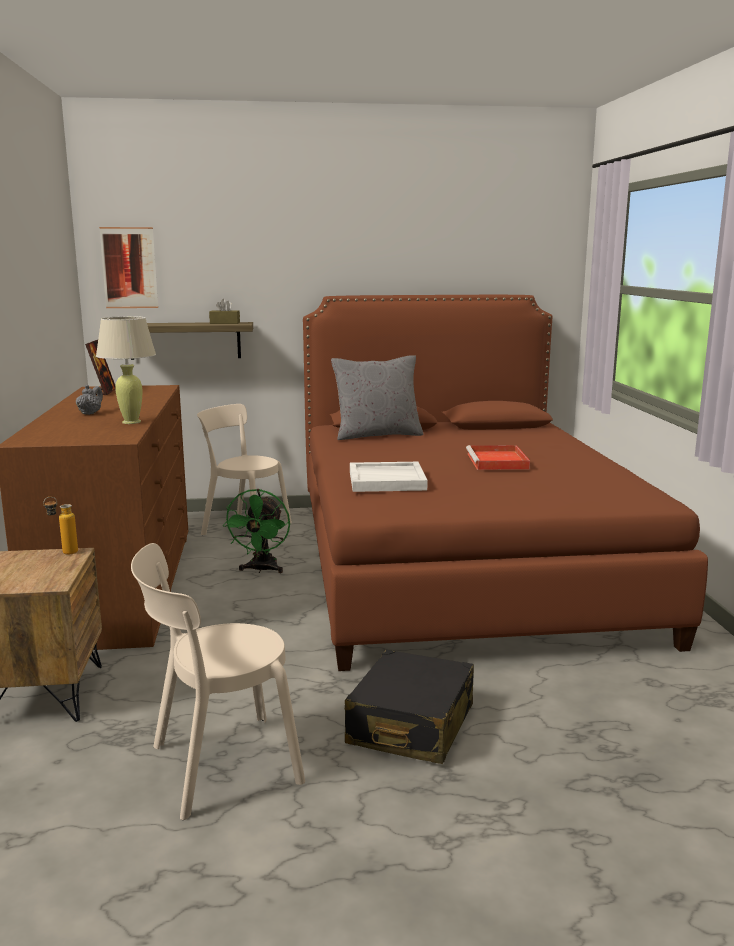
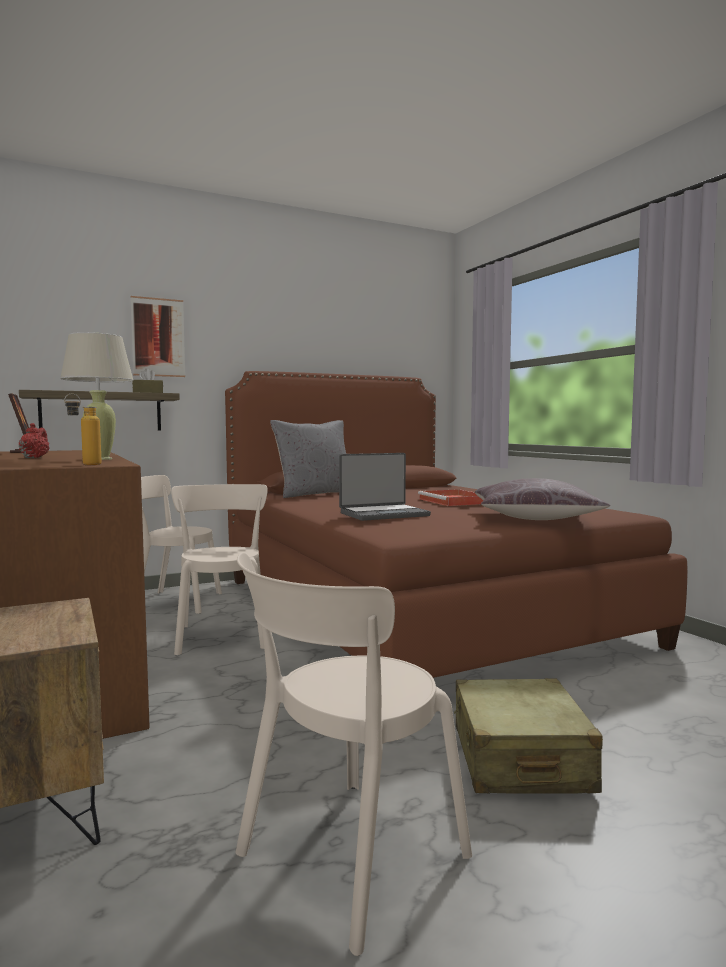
camera: 20 degrees left, 10 degrees down
(63, 553) = (51, 606): bottle -> bottle (84, 465)
(90, 413) = (35, 458): grey teapot -> red teapot
(129, 268) = (40, 334): picture -> picture (158, 337)
(261, 569) = (222, 635): green fan -> beige chair
(387, 480) = (383, 514): white tray -> laptop
(411, 725) = (520, 759): black suitcase -> beige suitcase
(535, 499) = (535, 518): none -> brown pillow

